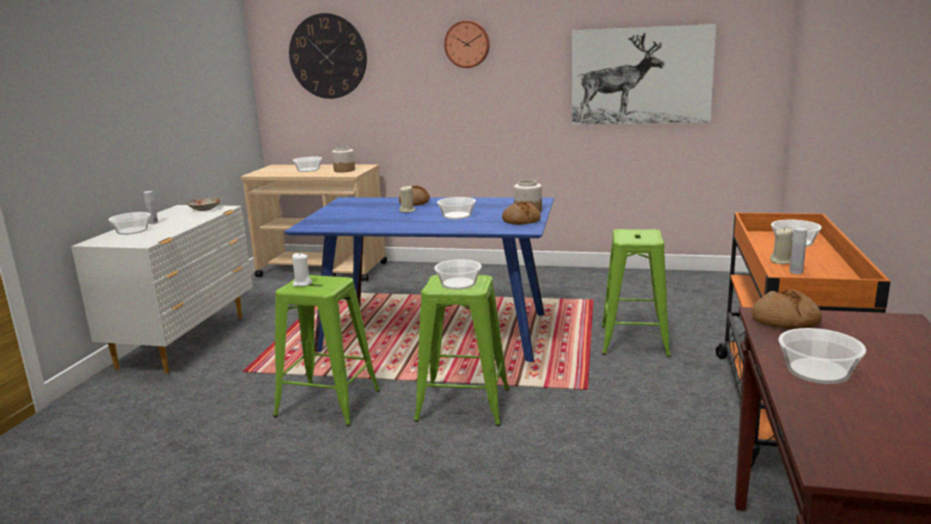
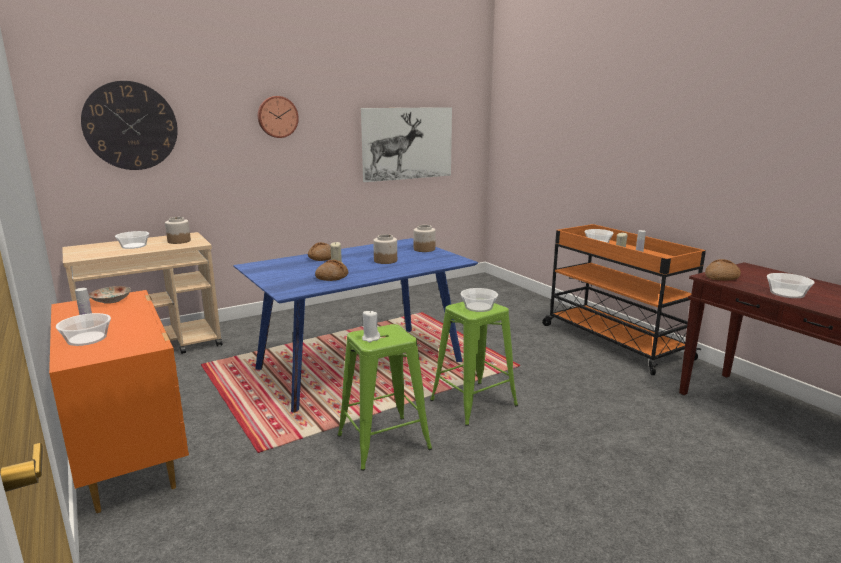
camera: 45 degrees left, 0 degrees up
(186, 341) = (130, 454): white dresser -> orange dresser
(457, 215) = (385, 260): bowl -> jar
(521, 221) = (440, 256): bread -> bread (332, 277)
(634, 340) = (490, 330): green stool -> none

